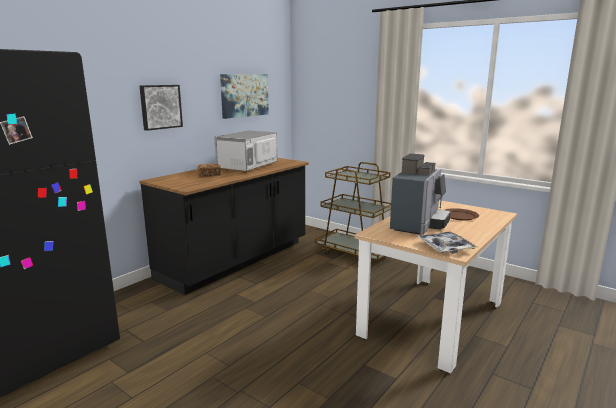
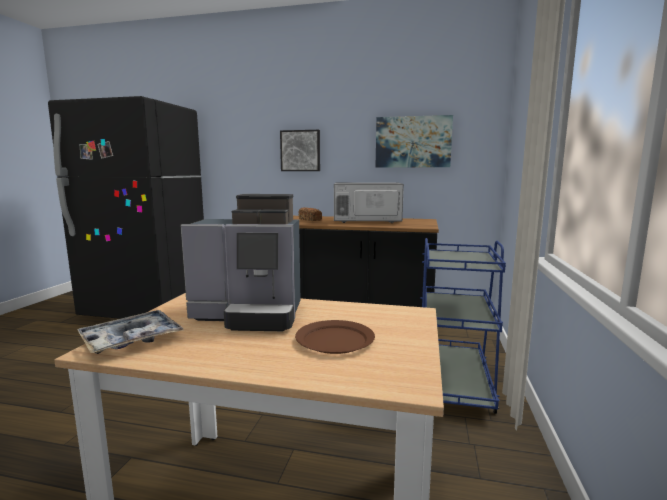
camera: 65 degrees right, 5 degrees down
(355, 253) = (453, 384): brown cart -> blue cart

